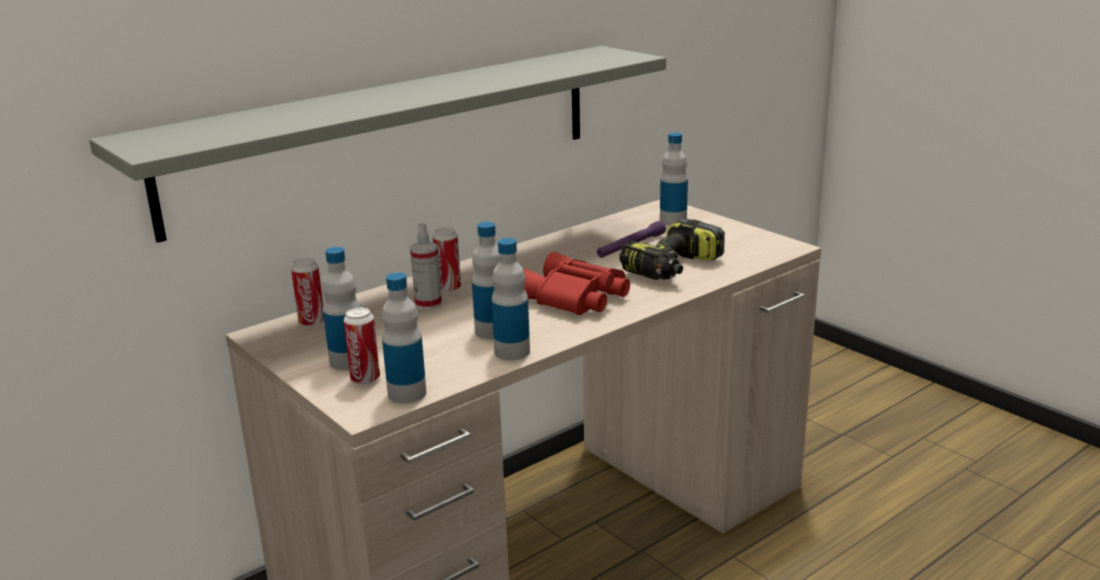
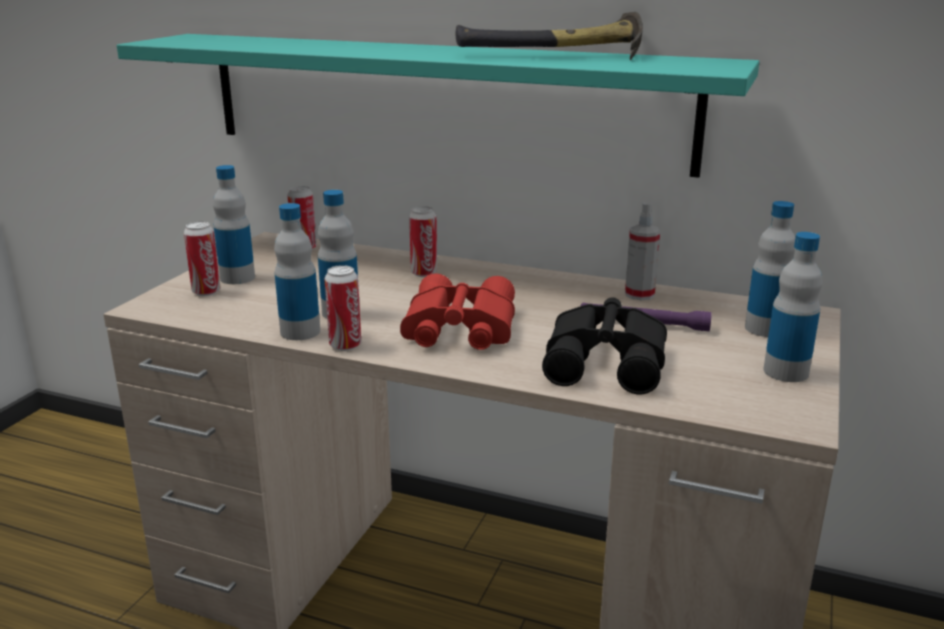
camera: 60 degrees right, 0 degrees up
(391, 134) = (440, 100): grey shelf -> turquoise shelf
(407, 393) = (186, 313): bottle -> bottle (786, 372)
(428, 304) = (380, 275): spray bottle -> spray bottle (639, 294)
(517, 71) = (557, 56): none -> hammer
(559, 339) = (345, 345): none -> can
(674, 268) = (608, 361): power drill -> black binoculars

